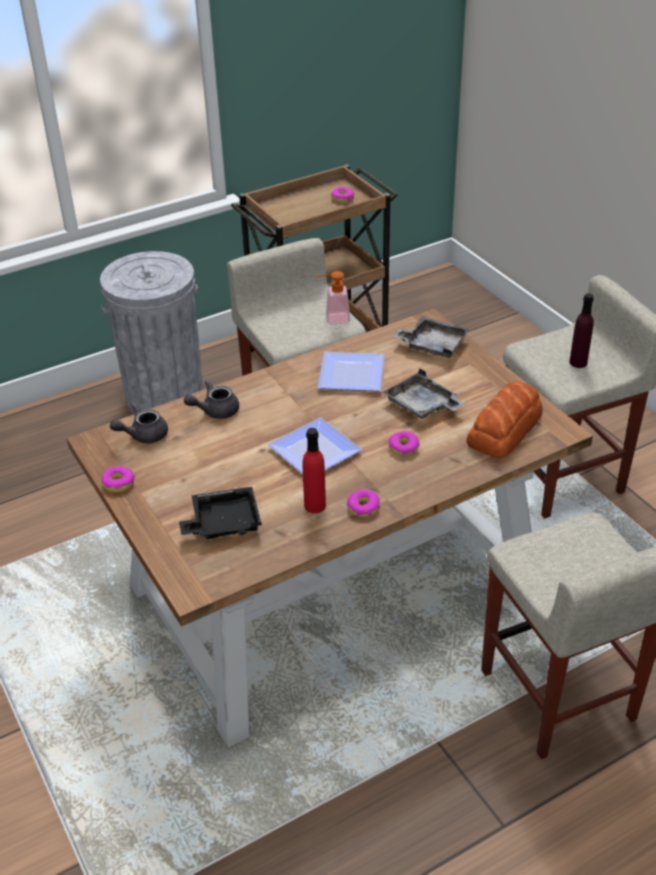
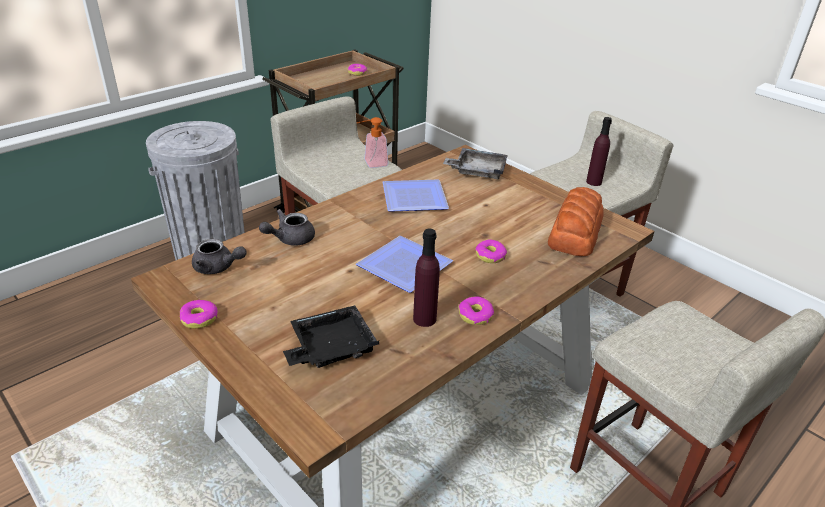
camera: 15 degrees left, 5 degrees down
(143, 435) = (218, 268): grey teapot -> grey teapot turned 120 degrees counterclockwise
(315, 505) = (424, 319): red bottle -> purple bottle
(422, 405) = (491, 219): grey tray -> none

